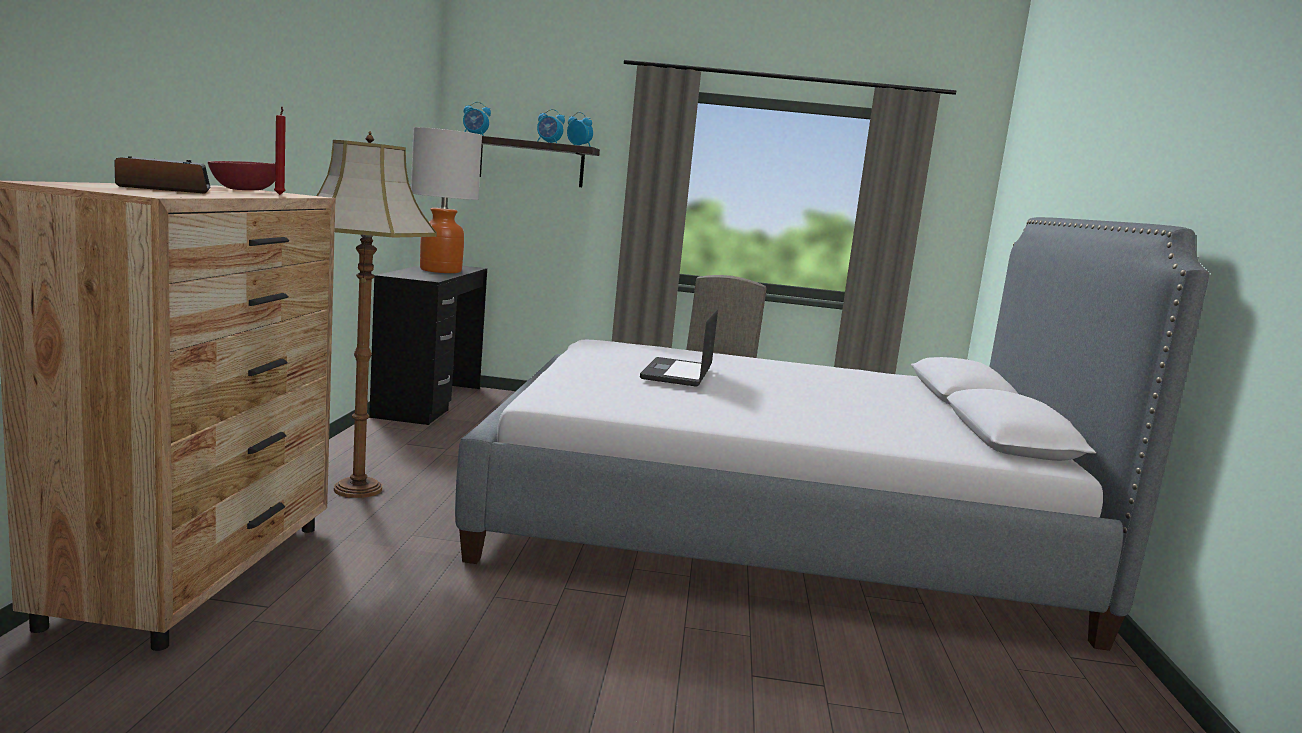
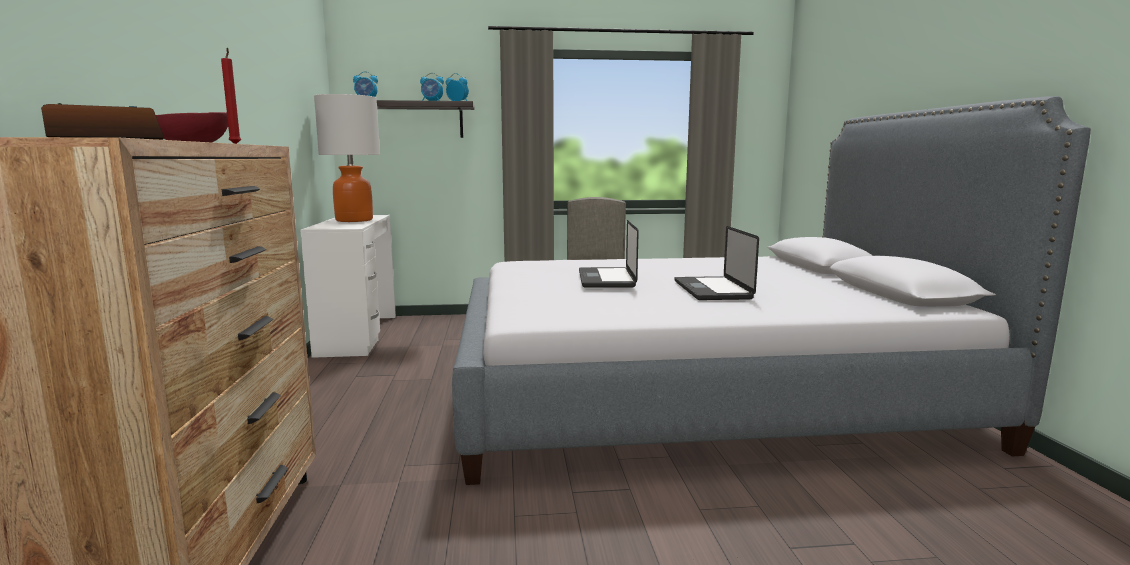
camera: 10 degrees left, 0 degrees up
(358, 488) = (331, 427): floor lamp -> none
(428, 401) = (357, 335): black desk -> white desk
(784, 402) = (712, 290): none -> laptop

